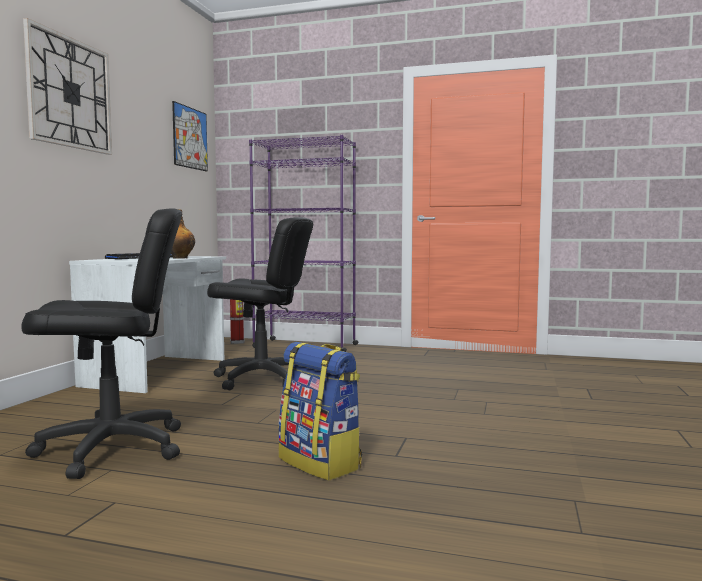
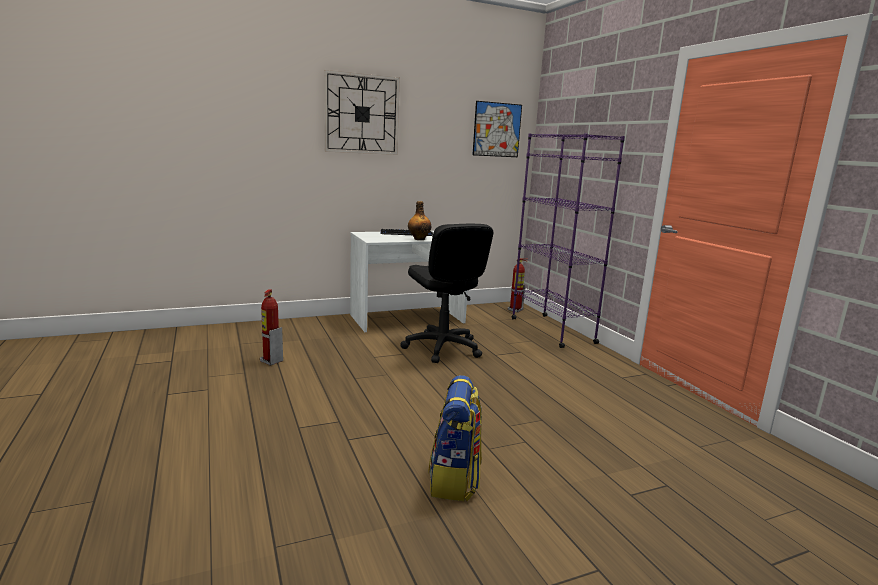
camera: 50 degrees right, 10 degrees up
(112, 449) = (271, 361): black office chair -> fire extinguisher
(321, 463) = (308, 420): backpack -> backpack (455, 480)

